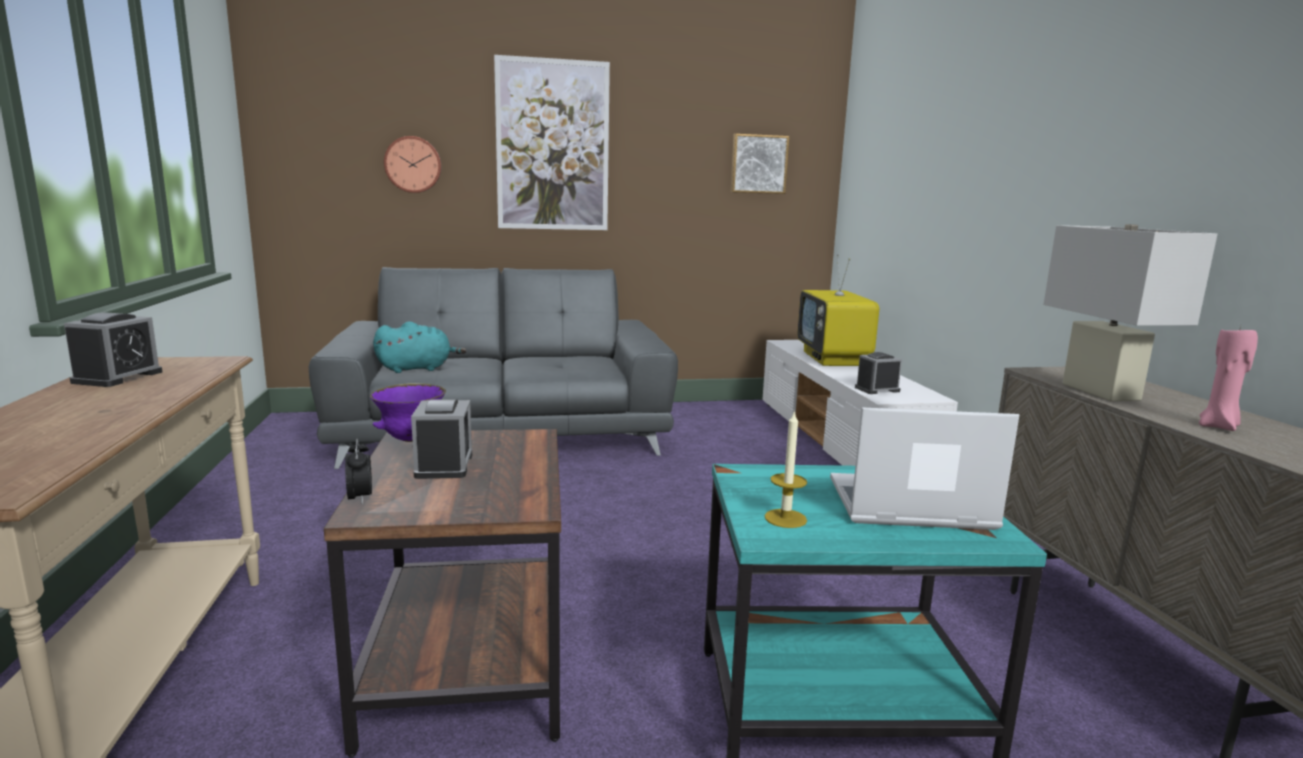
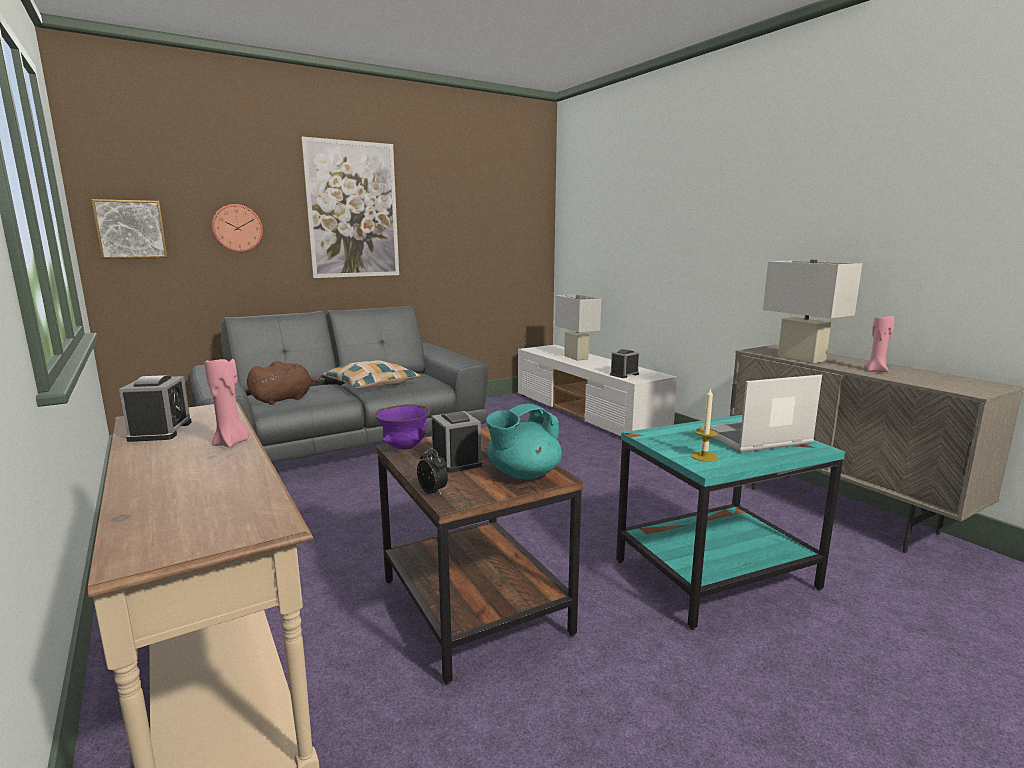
camera: 20 degrees left, 0 degrees up
(149, 399) = (231, 443): none -> pink candle
(418, 369) = (284, 399): turquoise plush toy -> brown plush toy
(496, 497) = (523, 474): none -> turquoise teapot
(531, 364) = (372, 384): none -> pillow
(758, 164) = (502, 220): picture -> picture (130, 229)
(833, 359) = (576, 357): television -> white table lamp

